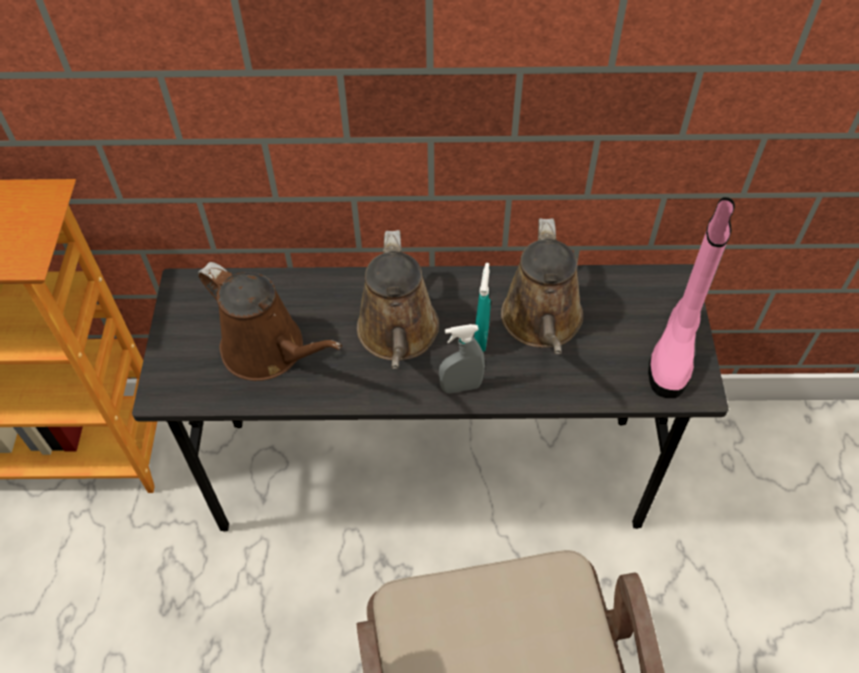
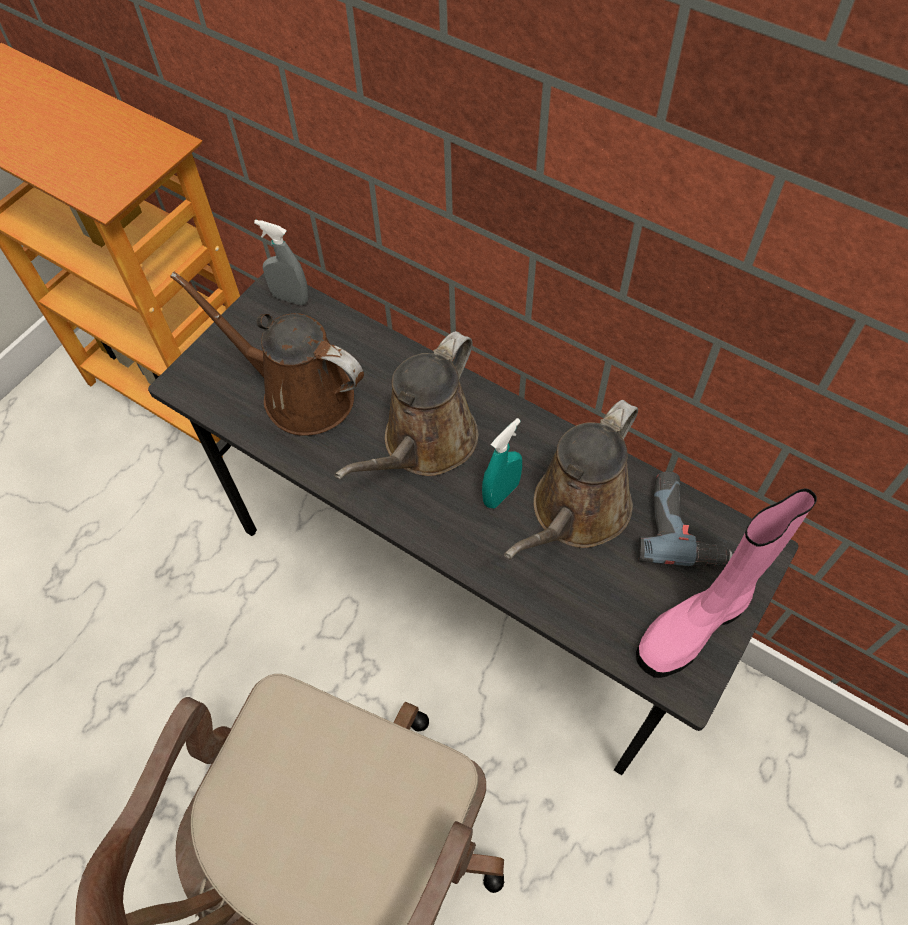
camera: 35 degrees right, 5 degrees up
(269, 351) = (299, 393): brown watering can -> brown watering can turned 135 degrees clockwise
(461, 387) = (443, 531): grey spray bottle -> grey spray bottle (290, 298)
(617, 293) = (683, 526): none -> power drill

